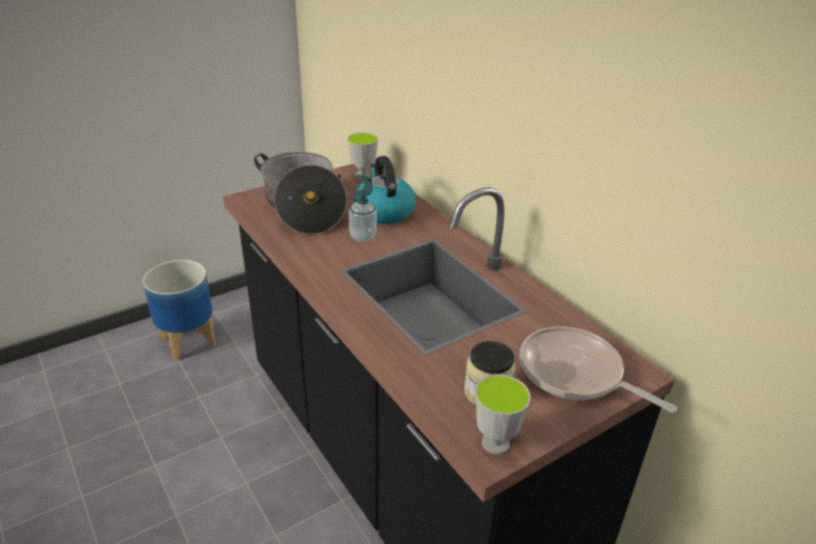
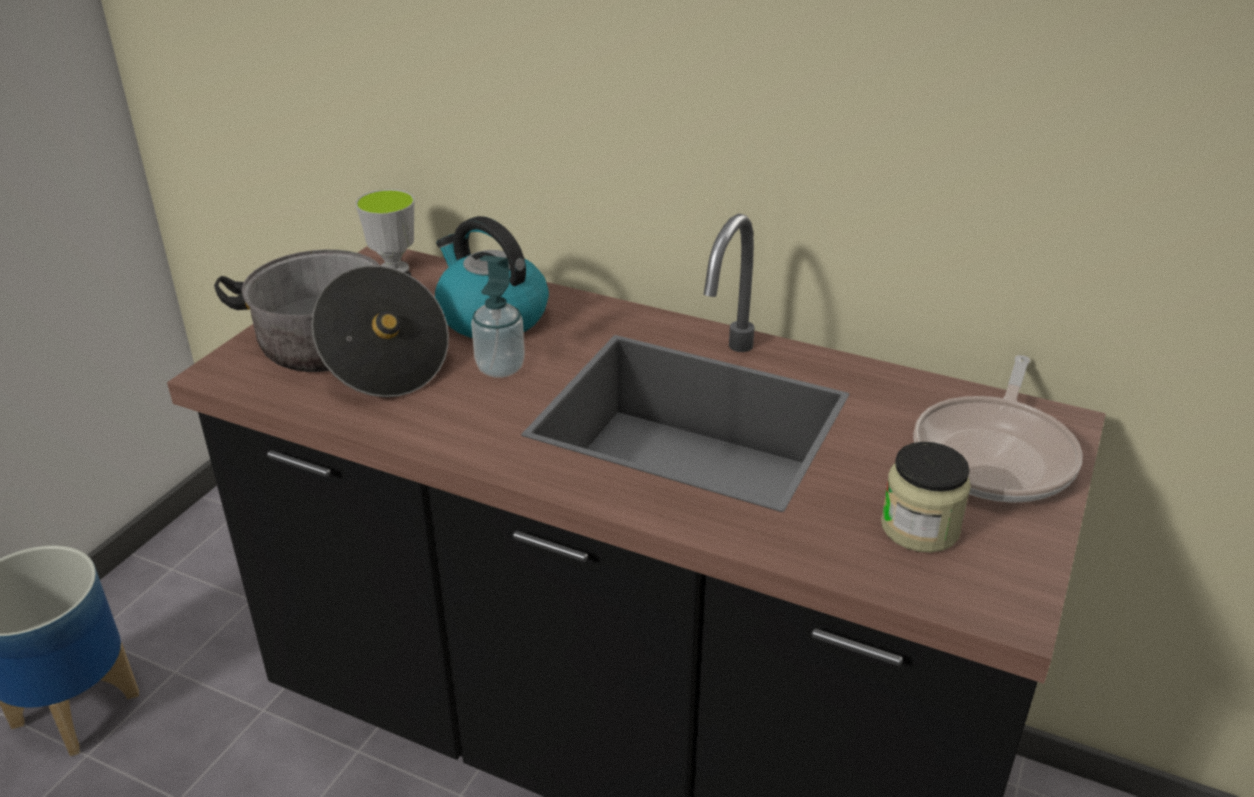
camera: 30 degrees left, 0 degrees up
(495, 443) = (1001, 592): cup -> none
(575, 374) = (995, 454): frying pan -> frying pan turned 75 degrees counterclockwise

